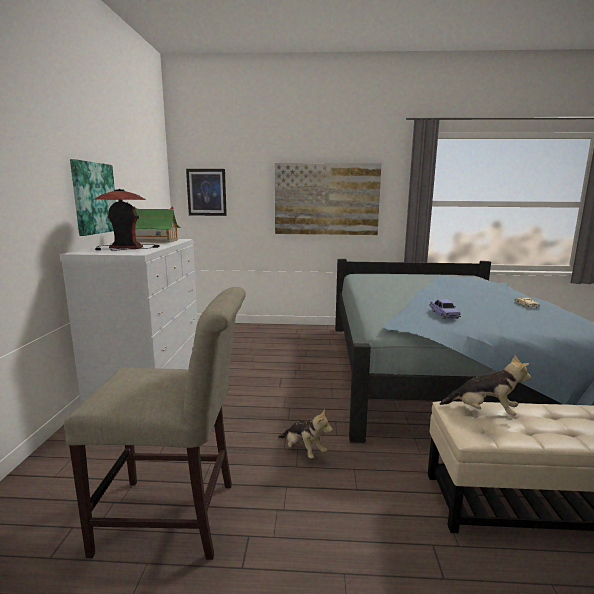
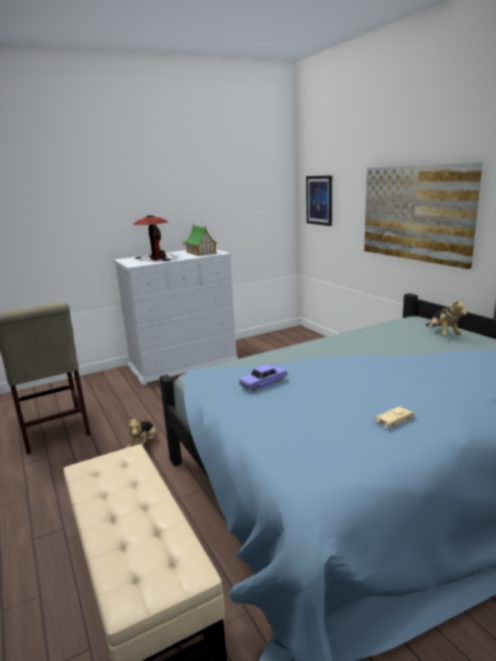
camera: 60 degrees right, 5 degrees up
(94, 198) = (164, 217): picture -> none
(483, 411) = (129, 467): plush toy -> plush toy (442, 334)

